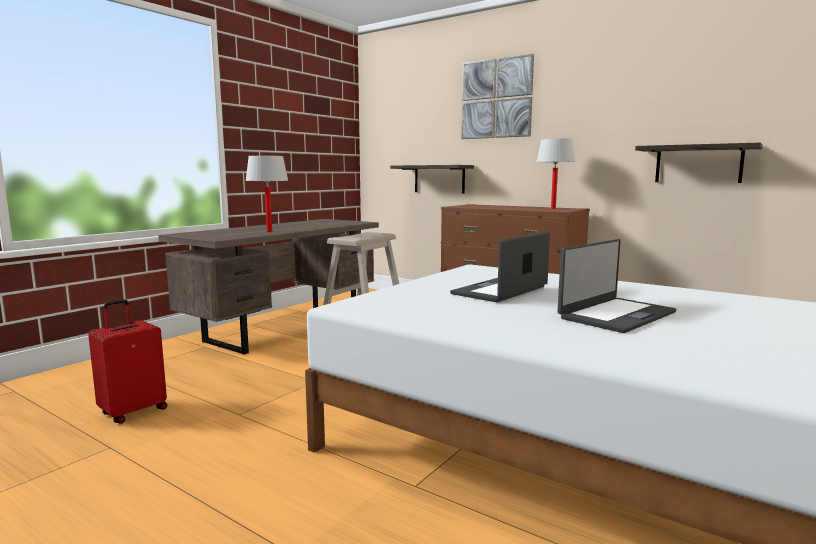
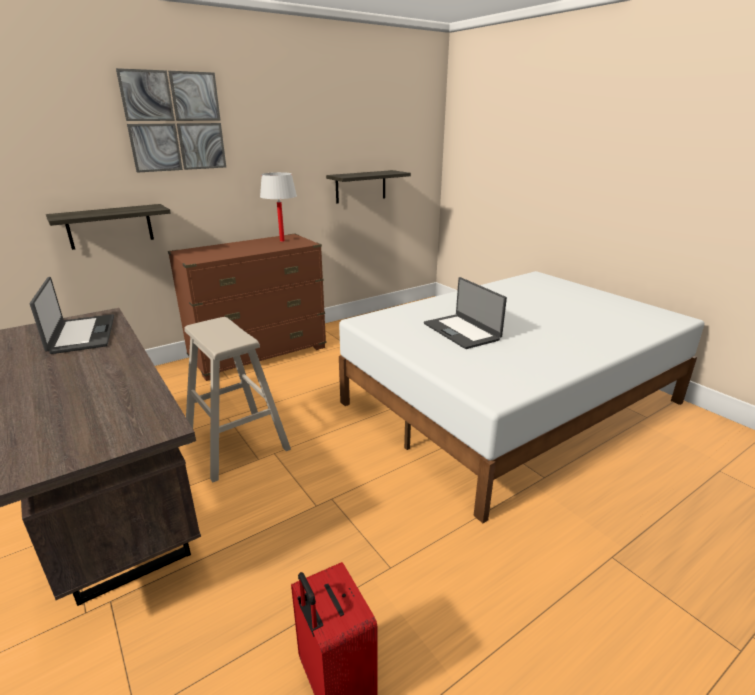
camera: 70 degrees left, 15 degrees up
(269, 232) = (124, 383): white table lamp -> none
(615, 315) = (539, 319): laptop -> laptop (81, 334)

